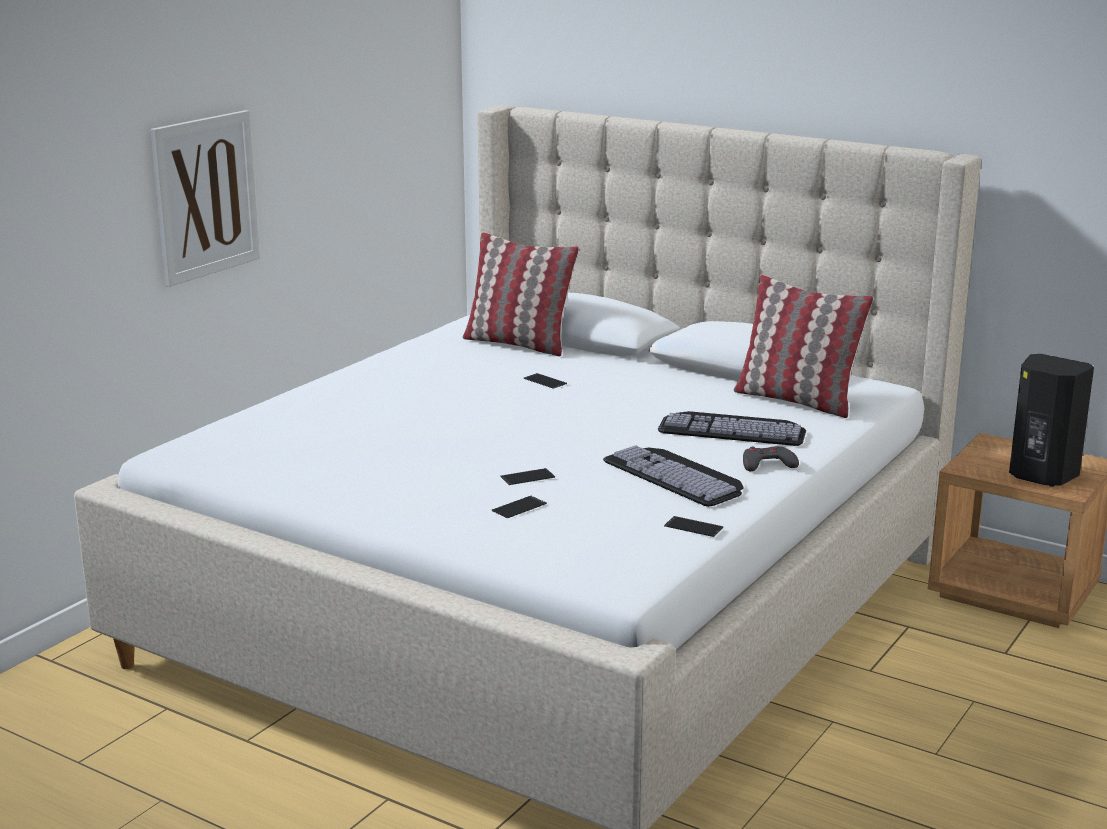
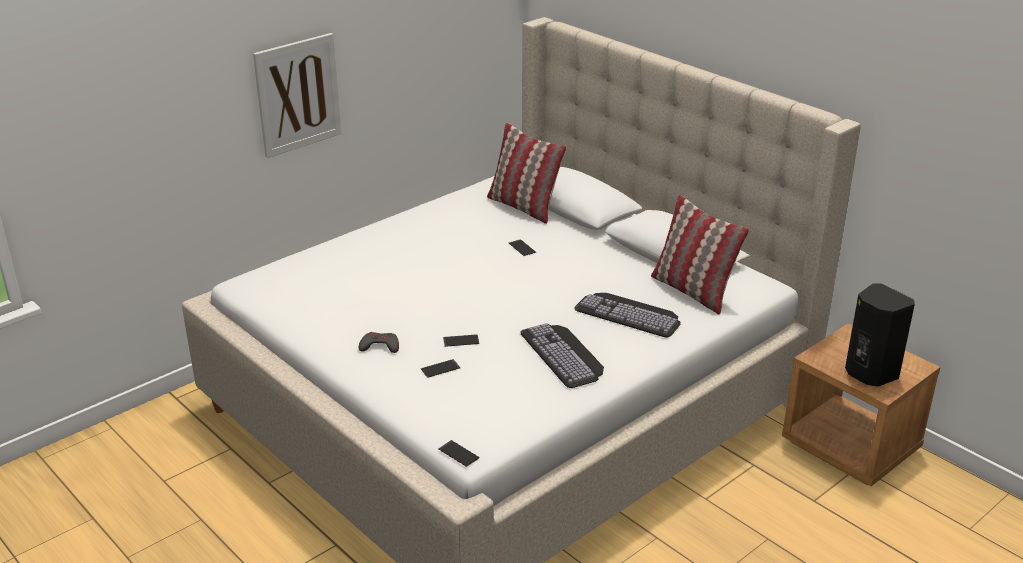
camera: 15 degrees right, 10 degrees up
(693, 527) = (548, 405): phone -> phone (458, 453)
(767, 464) = (634, 353): grey game controller -> grey game controller (380, 346)

